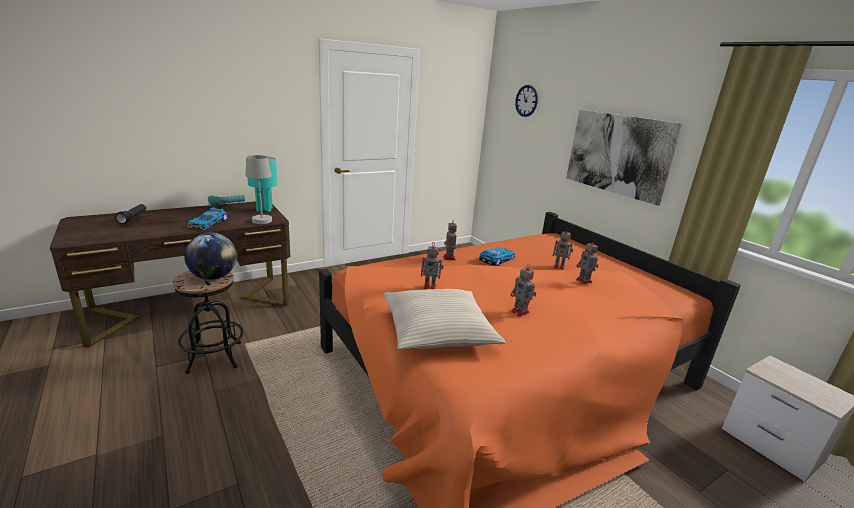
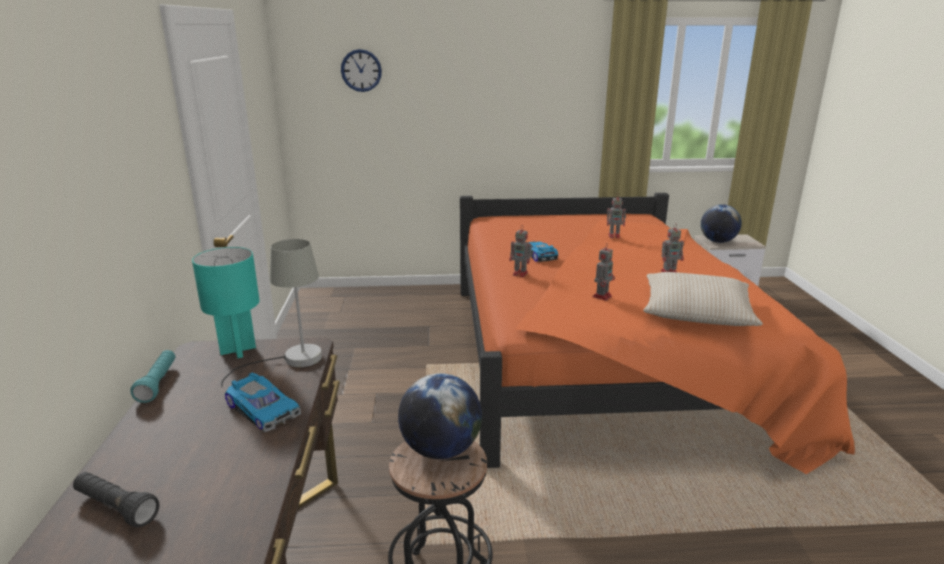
camera: 60 degrees left, 0 degrees up
(560, 267) = (572, 236): toy robot -> none
(617, 154) = (512, 113): picture -> none
(779, 374) = (718, 241): none -> globe

